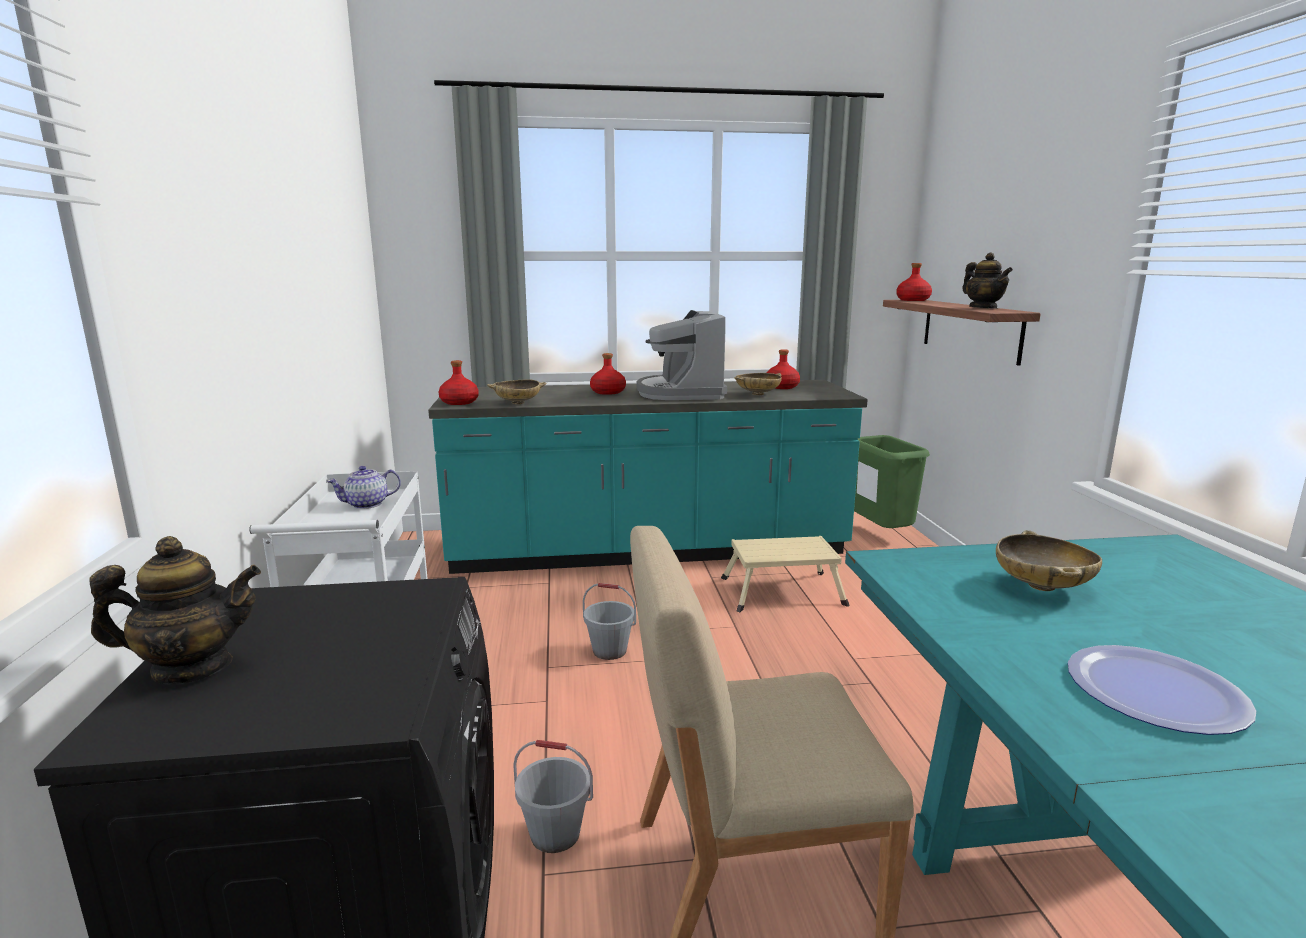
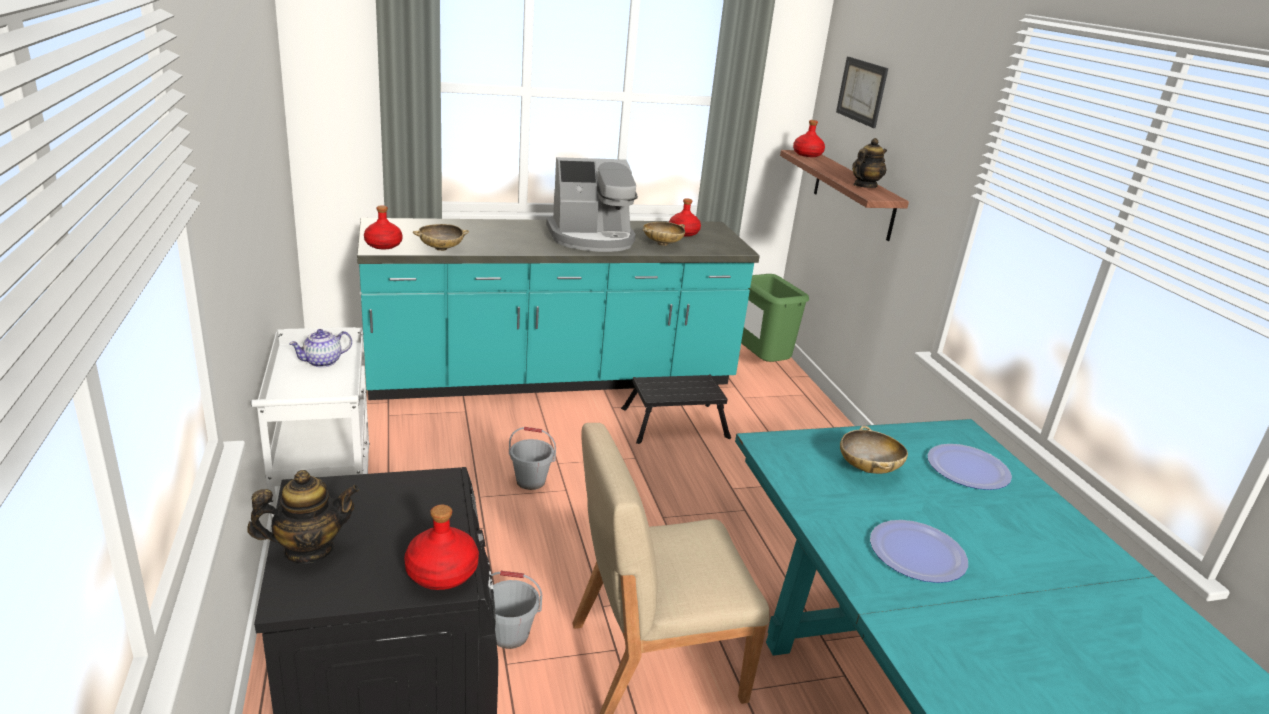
camera: 10 degrees left, 10 degrees up
(607, 392) = (522, 234): red bottle -> red bottle (441, 573)
(681, 393) = (592, 238): coffee machine -> coffee machine turned 90 degrees counterclockwise
(783, 591) = (675, 423): beige step ladder -> black step ladder
(968, 218) = (862, 91): none -> picture
(983, 308) = (864, 186): teapot -> teapot turned 105 degrees counterclockwise
(1196, 586) = (967, 468): none -> plate

